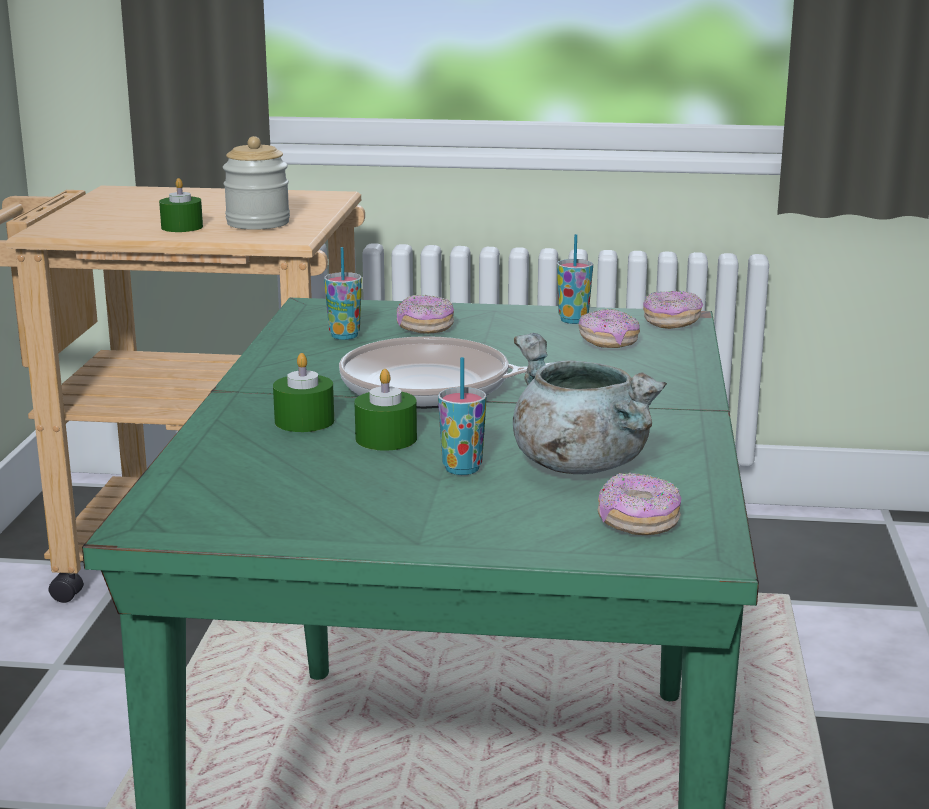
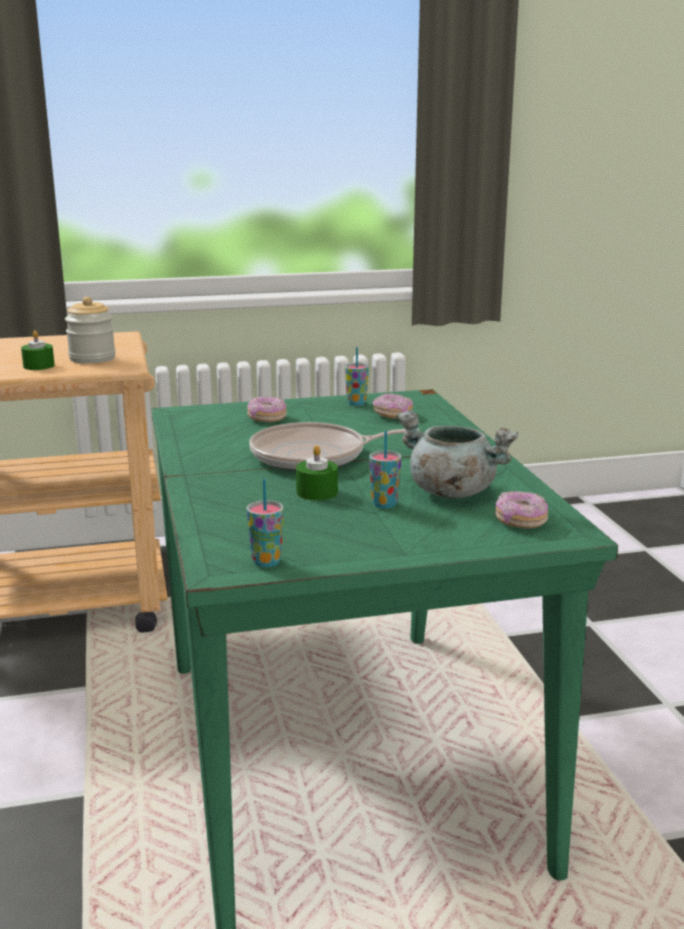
camera: 20 degrees left, 0 degrees up
(304, 421) = (251, 488): green candle -> none
(344, 336) = (219, 429): cup -> cup (266, 562)
(671, 322) = (417, 398): donut -> none

